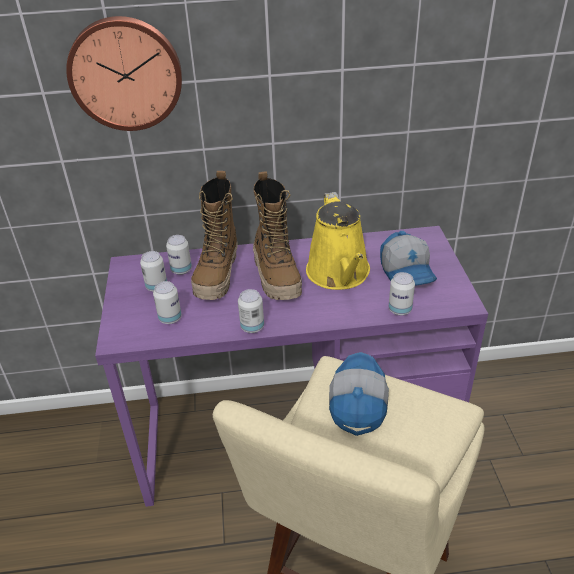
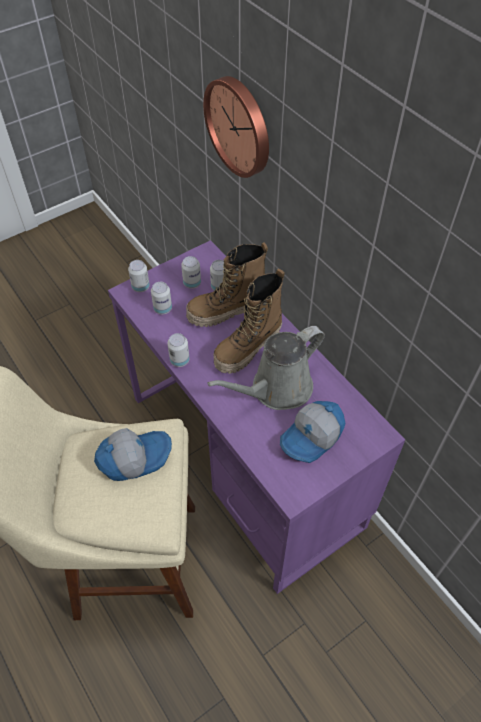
camera: 60 degrees right, 15 degrees up
(339, 274) = (276, 389): yellow watering can -> grey watering can
(400, 310) = (255, 449): can -> can (140, 287)

